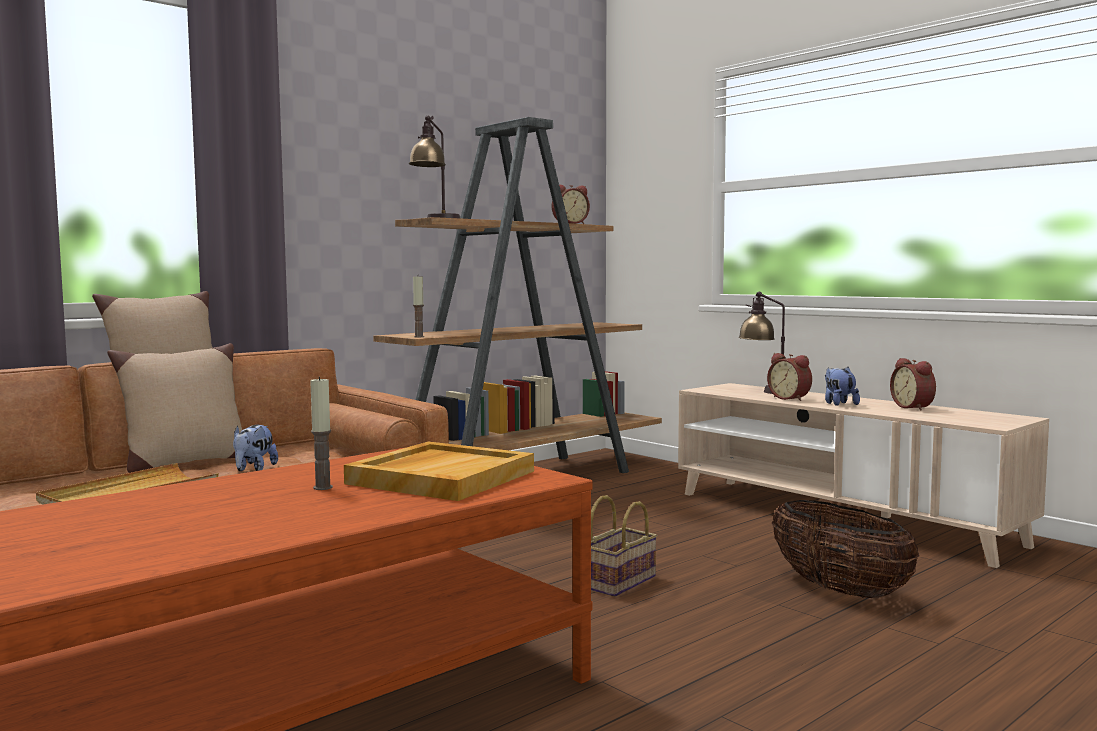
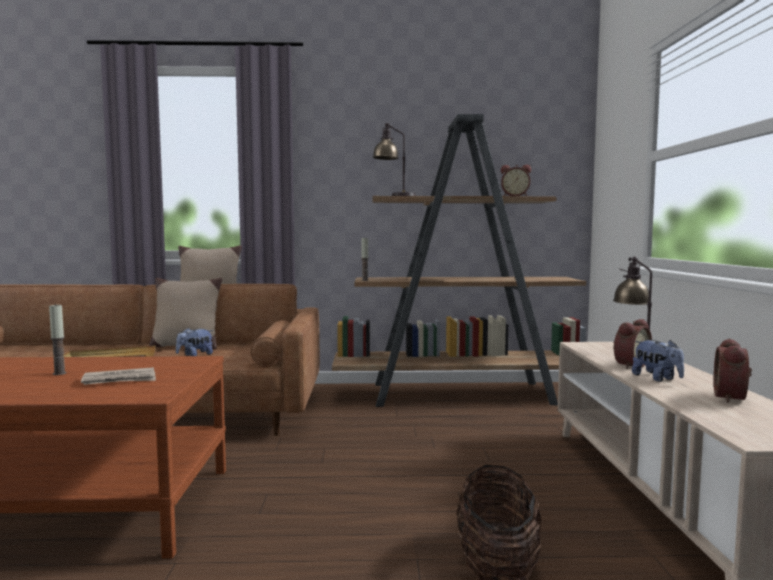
camera: 40 degrees right, 0 degrees up
(441, 477) = (120, 380): beige tray -> newspaper
(619, 581) = (354, 491): basket -> none
(790, 398) = (629, 365): alarm clock -> alarm clock turned 135 degrees counterclockwise
(838, 404) = (657, 378): plush toy -> plush toy turned 120 degrees clockwise

